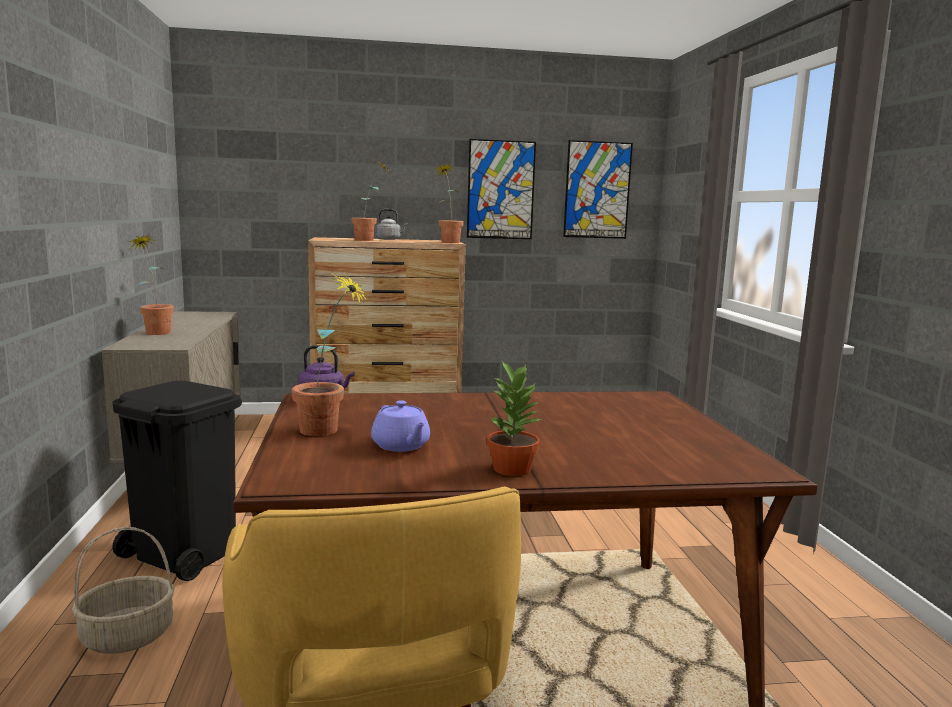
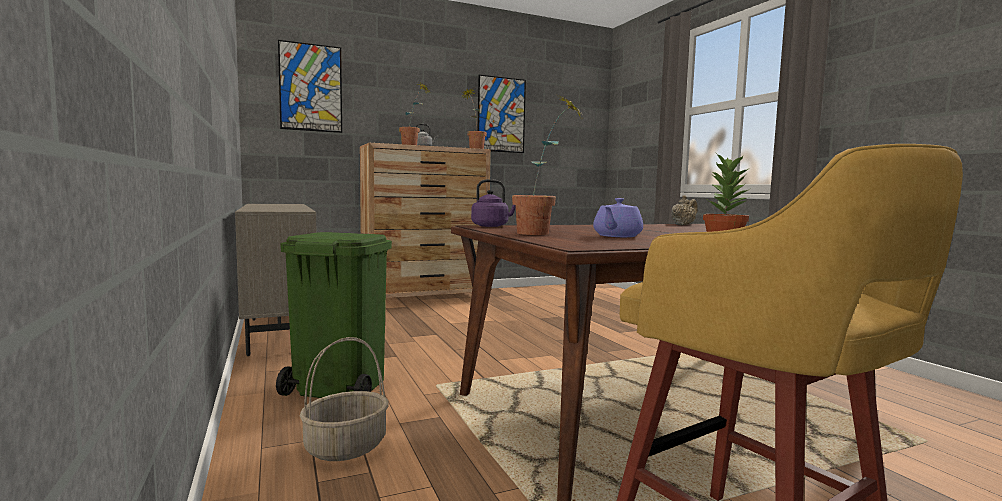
camera: 15 degrees left, 5 degrees down
(155, 331) = (260, 207): potted plant -> none
(184, 553) = (338, 387): black trash can -> green trash can
(401, 446) = (617, 236): purple teapot -> purple teapot turned 75 degrees clockwise
(597, 190) = (567, 118): picture -> picture (311, 87)
(600, 397) = (683, 224): none -> beige teapot

